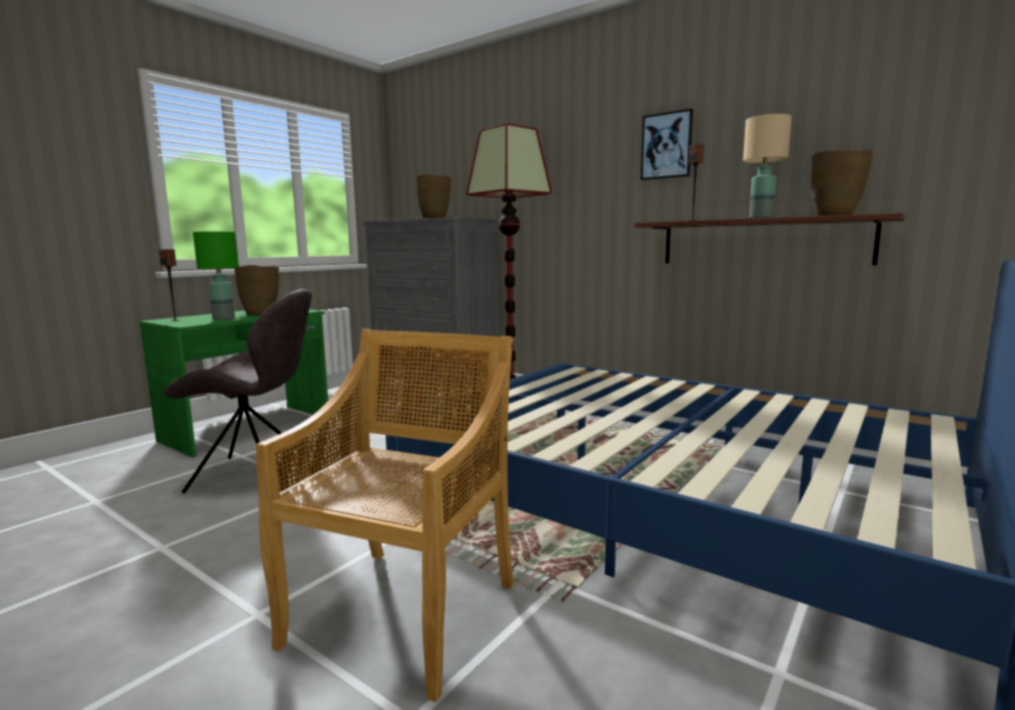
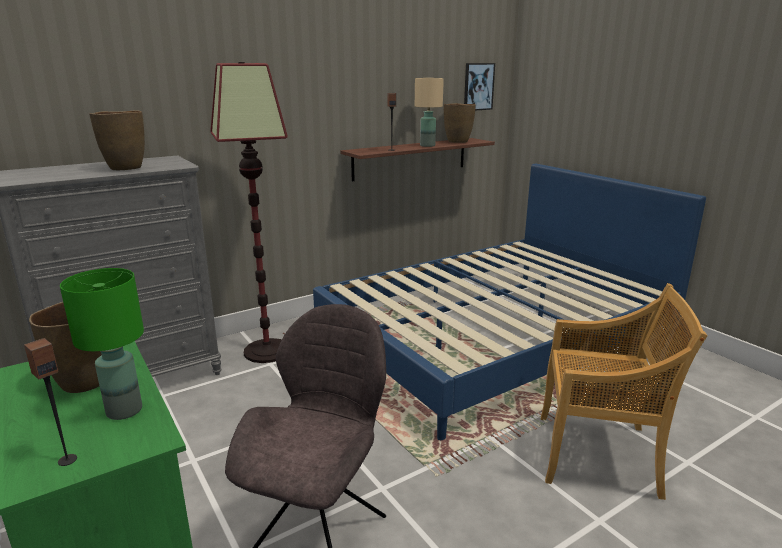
camera: 70 degrees left, 10 degrees up
(404, 611) = (599, 454): beige chair -> beige chair turned 150 degrees clockwise
(667, 146) = (346, 85): picture -> picture (478, 86)

